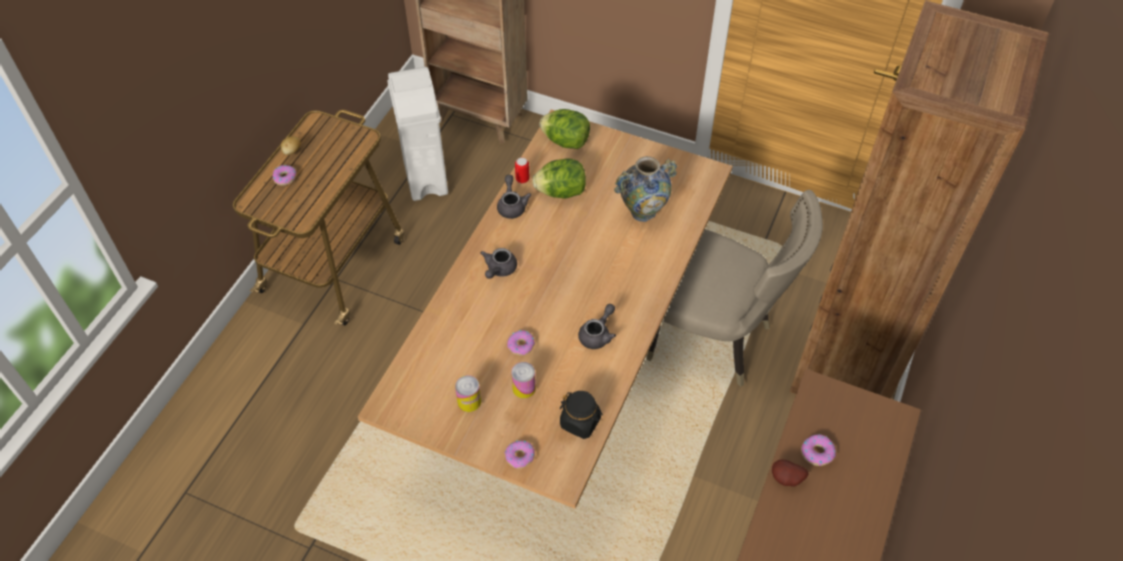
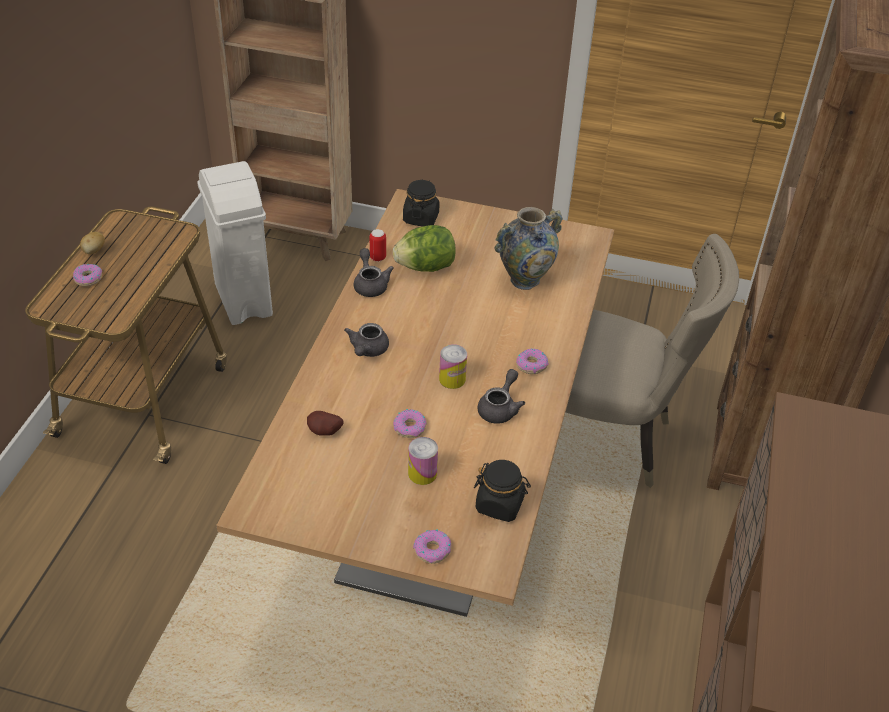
camera: 10 degrees left, 10 degrees down
(469, 401) = (357, 494): can -> can (452, 379)
(566, 141) = (421, 218): lettuce -> black jar
(786, 480) = (792, 511): potato -> potato (324, 432)
(817, 452) = (818, 478): donut -> donut (531, 365)

